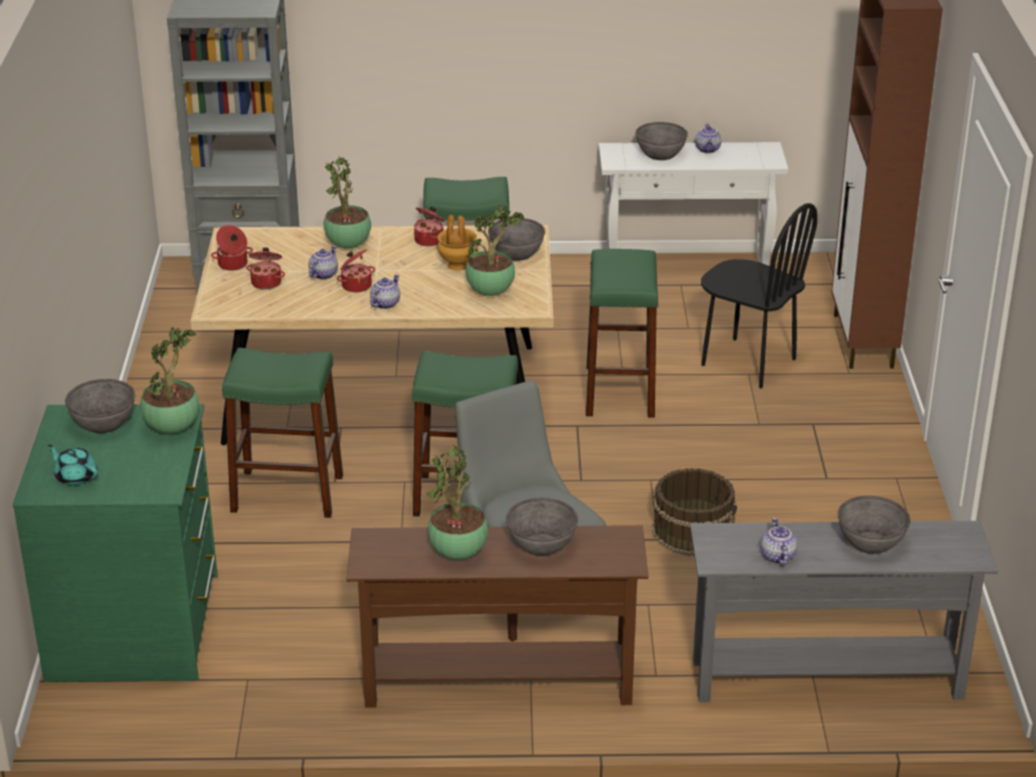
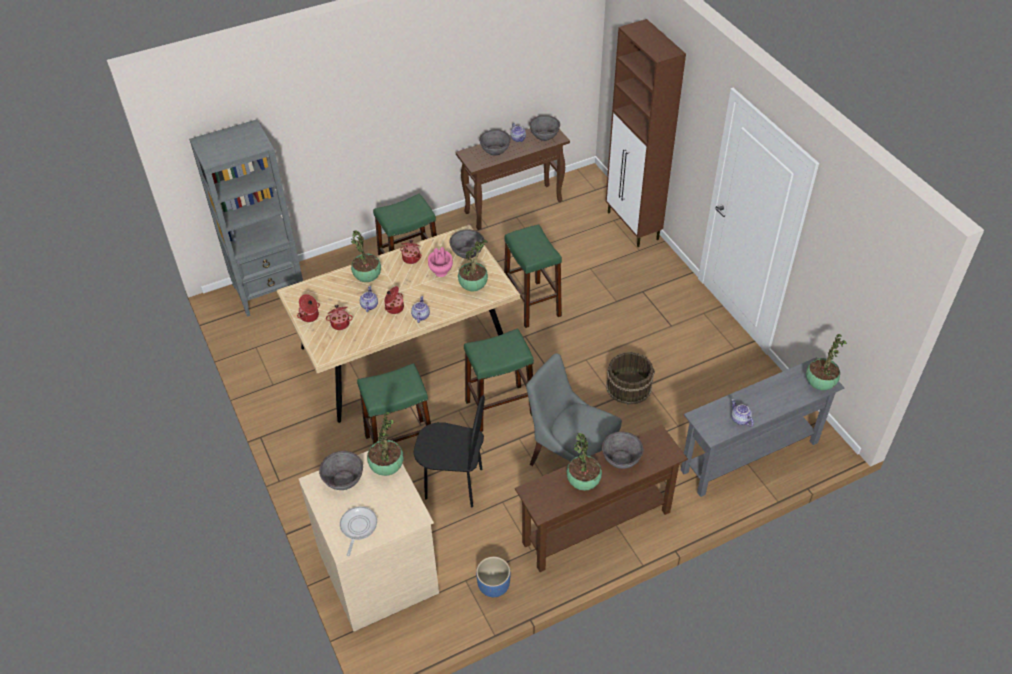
camera: 25 degrees left, 15 degrees up
(75, 477) = (358, 527): turquoise teapot -> frying pan
(137, 627) = (380, 571): green dresser -> beige dresser
(282, 699) = (493, 586): none -> blue planter
(457, 265) = (440, 272): brown vase -> pink vase
(687, 272) = (514, 206): white console table -> brown console table
(748, 362) = (585, 260): black chair -> black chair (453, 484)
(871, 542) = (776, 392): grey bowl -> grey bowl (544, 135)
(956, 553) = (819, 383): none -> potted plant

